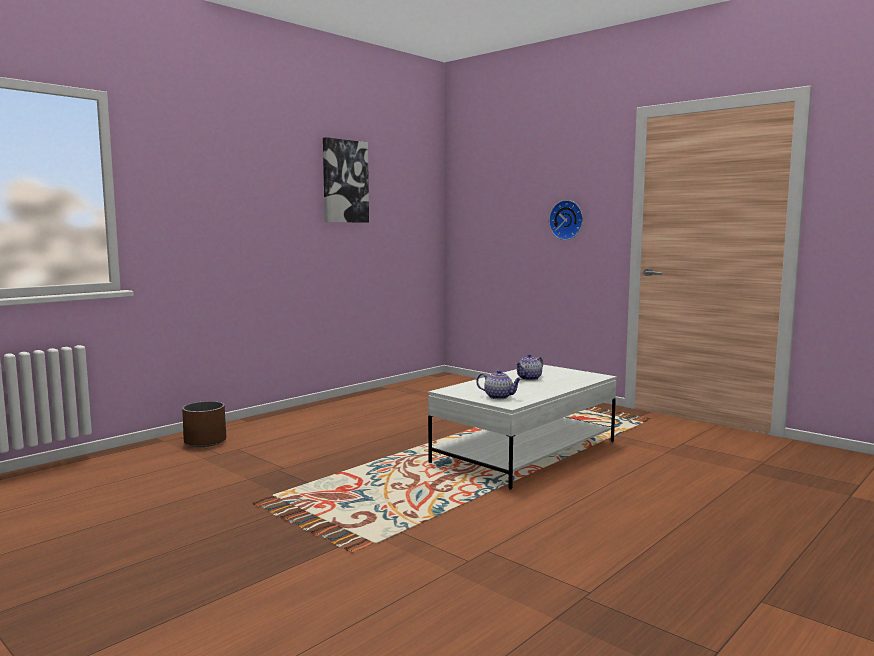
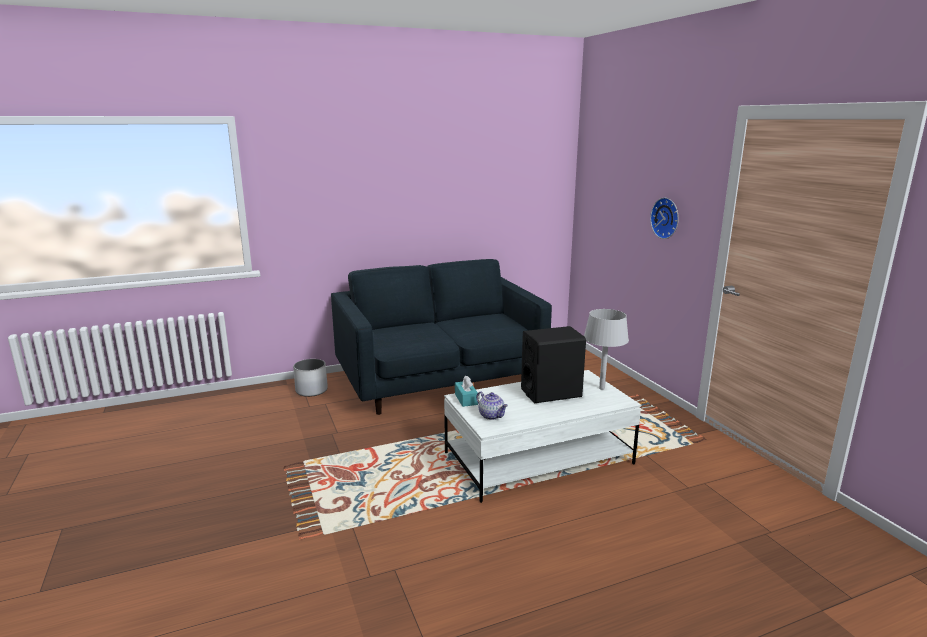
camera: 25 degrees right, 10 degrees up
(205, 441) = (312, 390): brown planter -> white planter
(344, 181) = (460, 169): picture -> none
(353, 415) = (440, 381): none -> blue sofa
(455, 391) = (466, 399): none -> turquoise tissue box
(529, 378) = (551, 393): teapot -> black speaker
(569, 371) = (602, 388): none -> grey table lamp

